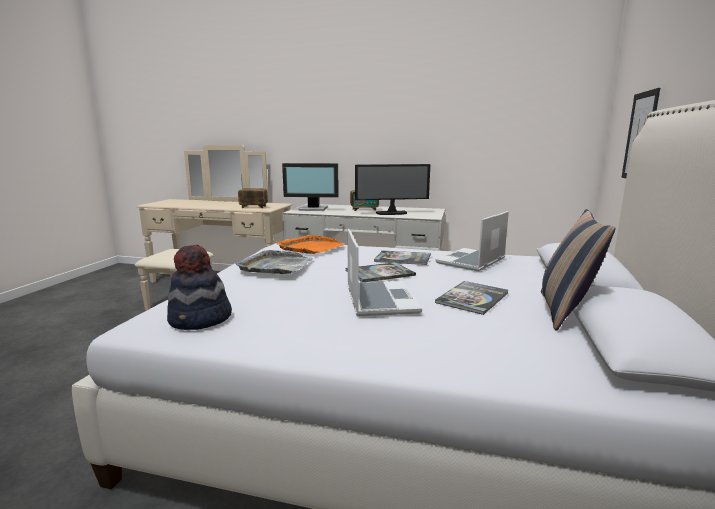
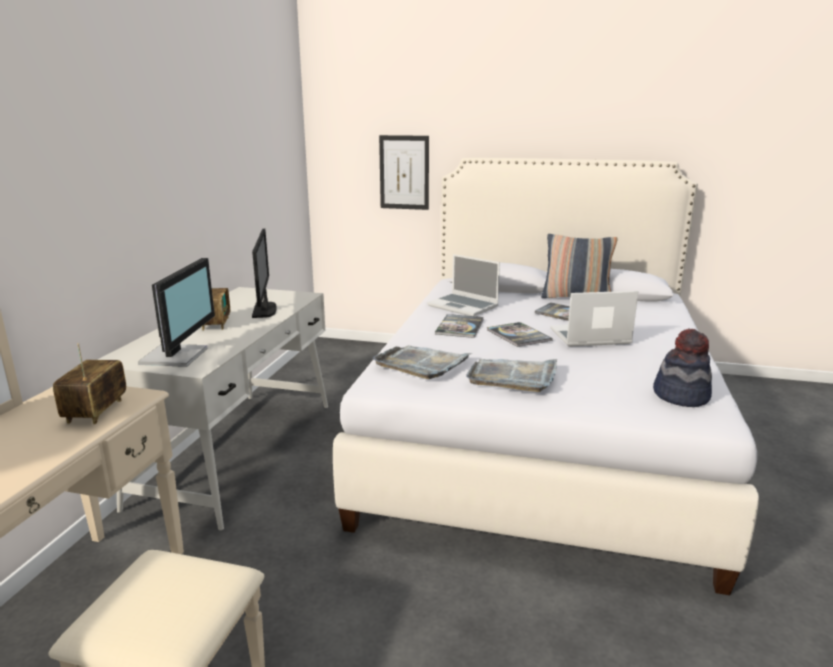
camera: 90 degrees left, 5 degrees up
(311, 247) = (421, 363): orange tray -> grey tray

